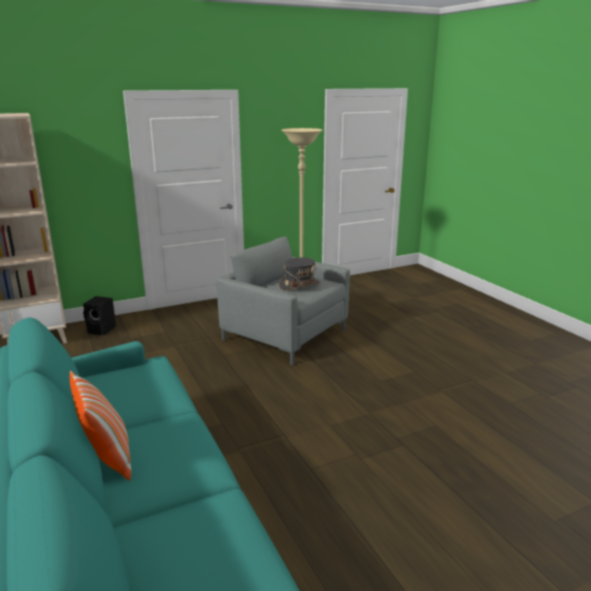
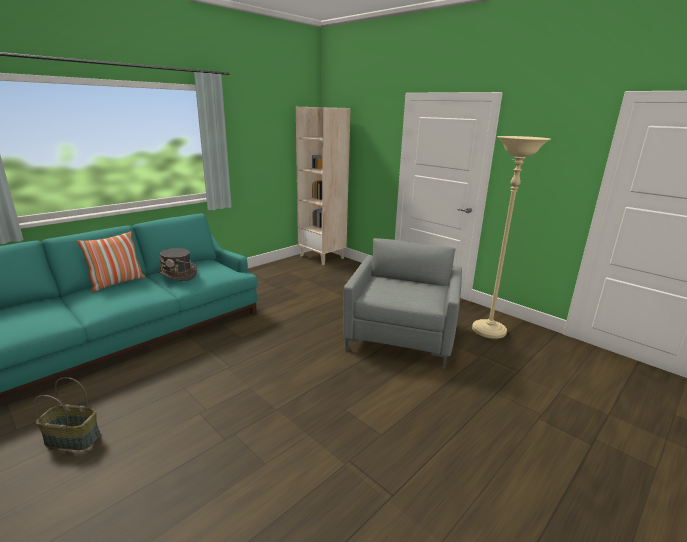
camera: 70 degrees right, 0 degrees up
(102, 330) = (348, 269): black speaker -> none
(299, 285) = (404, 291): grey hat -> grey hat (178, 275)
(377, 554) = (73, 438): none -> basket

